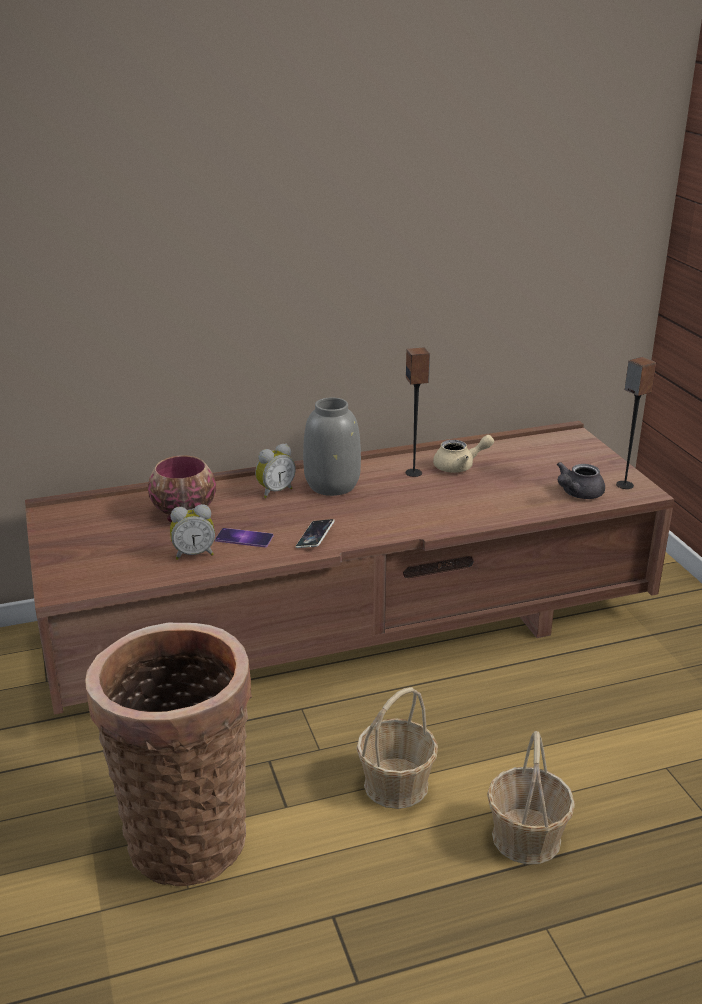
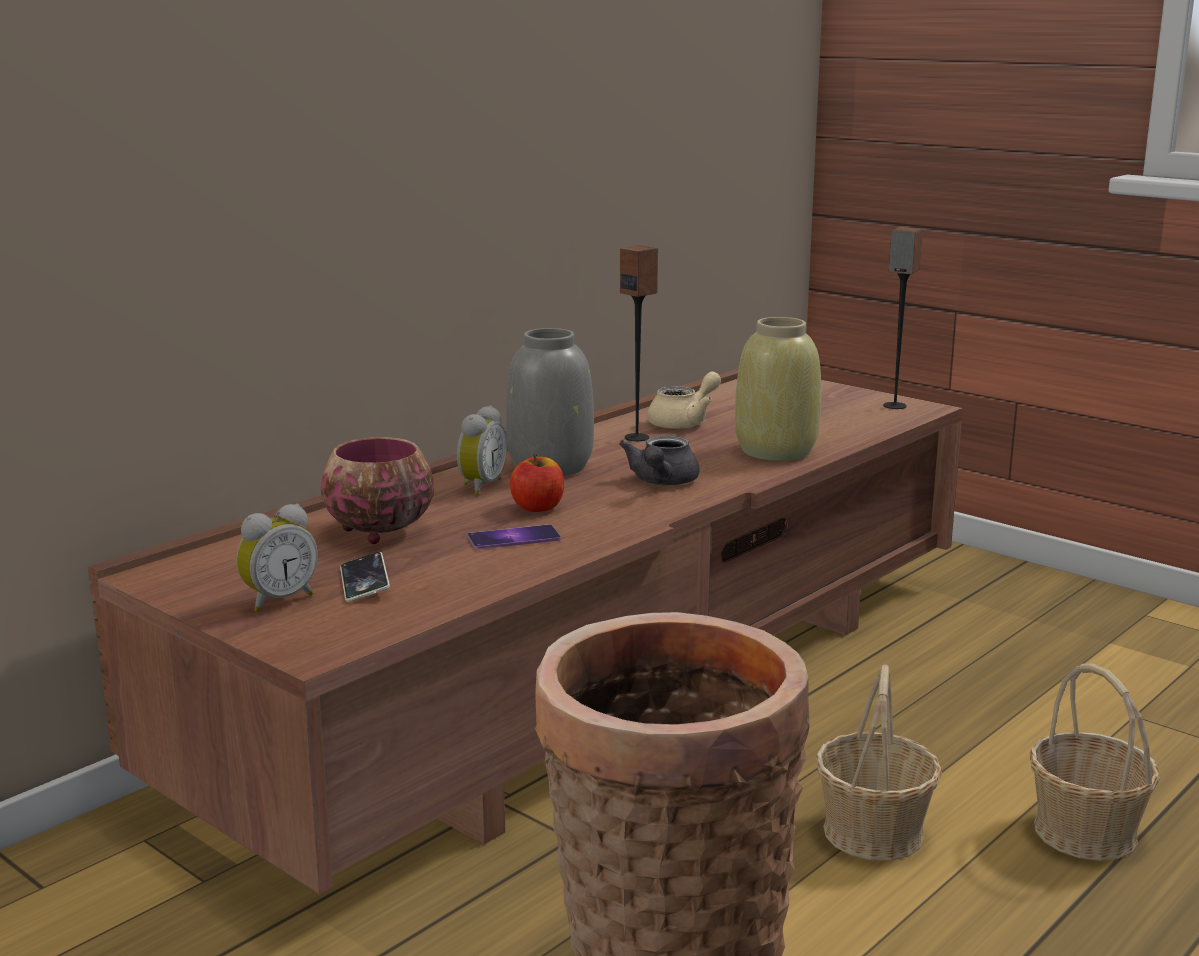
camera: 30 degrees left, 10 degrees down
(194, 554) = (466, 568): alarm clock -> alarm clock (278, 600)
(285, 517) = (538, 507): none -> apple
(315, 537) = (610, 517): phone -> phone (364, 583)
(484, 507) = (774, 451): none -> beige vase
(577, 494) = (858, 421): grey teapot -> grey teapot (661, 482)

